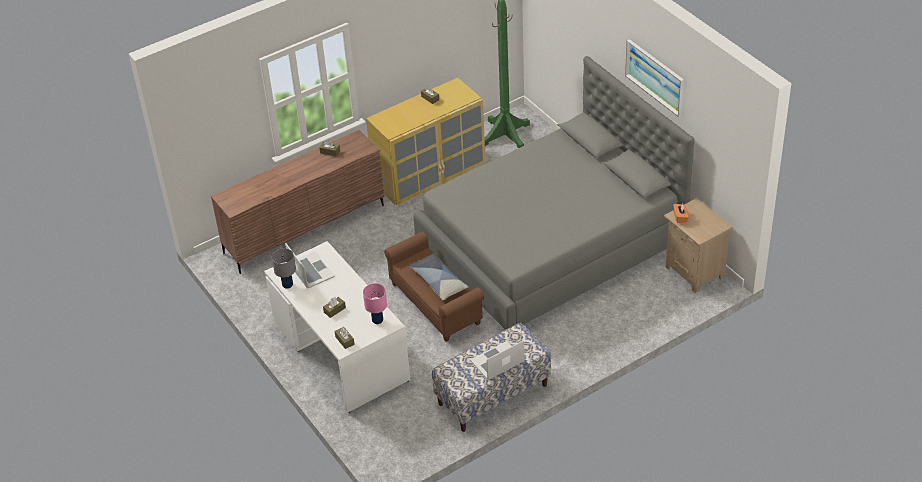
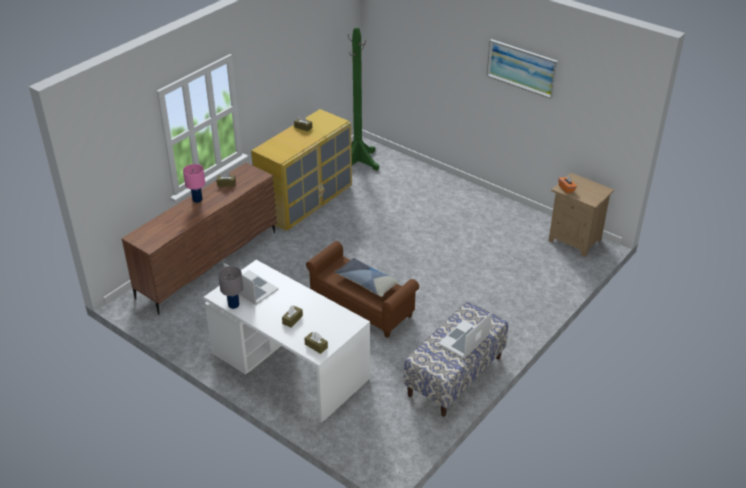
camera: 20 degrees left, 5 degrees down
(378, 320) = (340, 321): pink table lamp -> pink table lamp (197, 200)
(551, 245) = (441, 240): grey bed -> none

